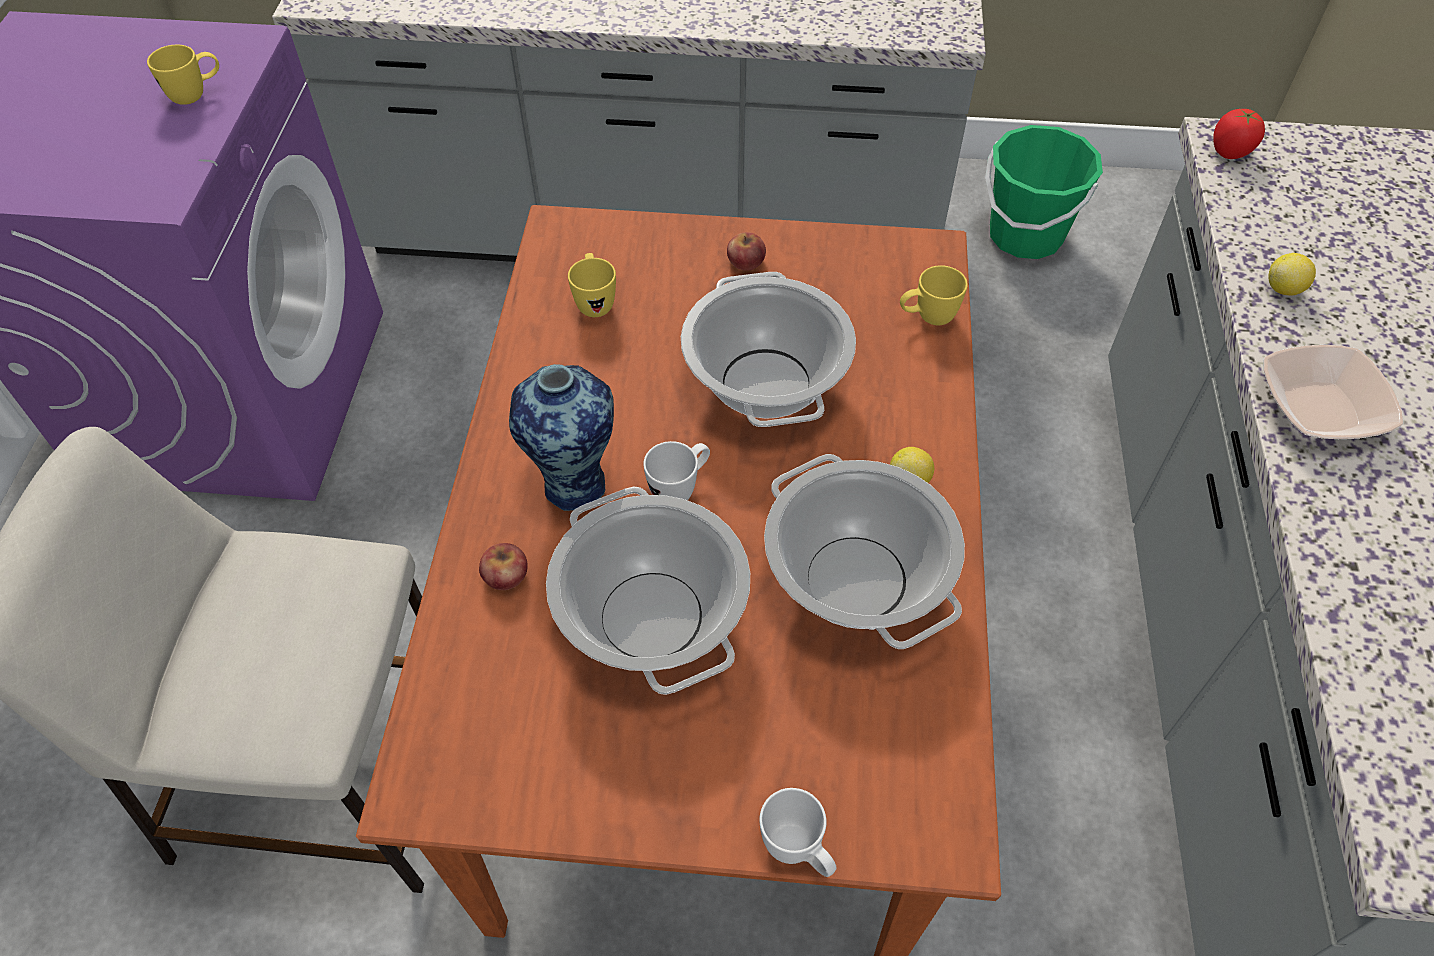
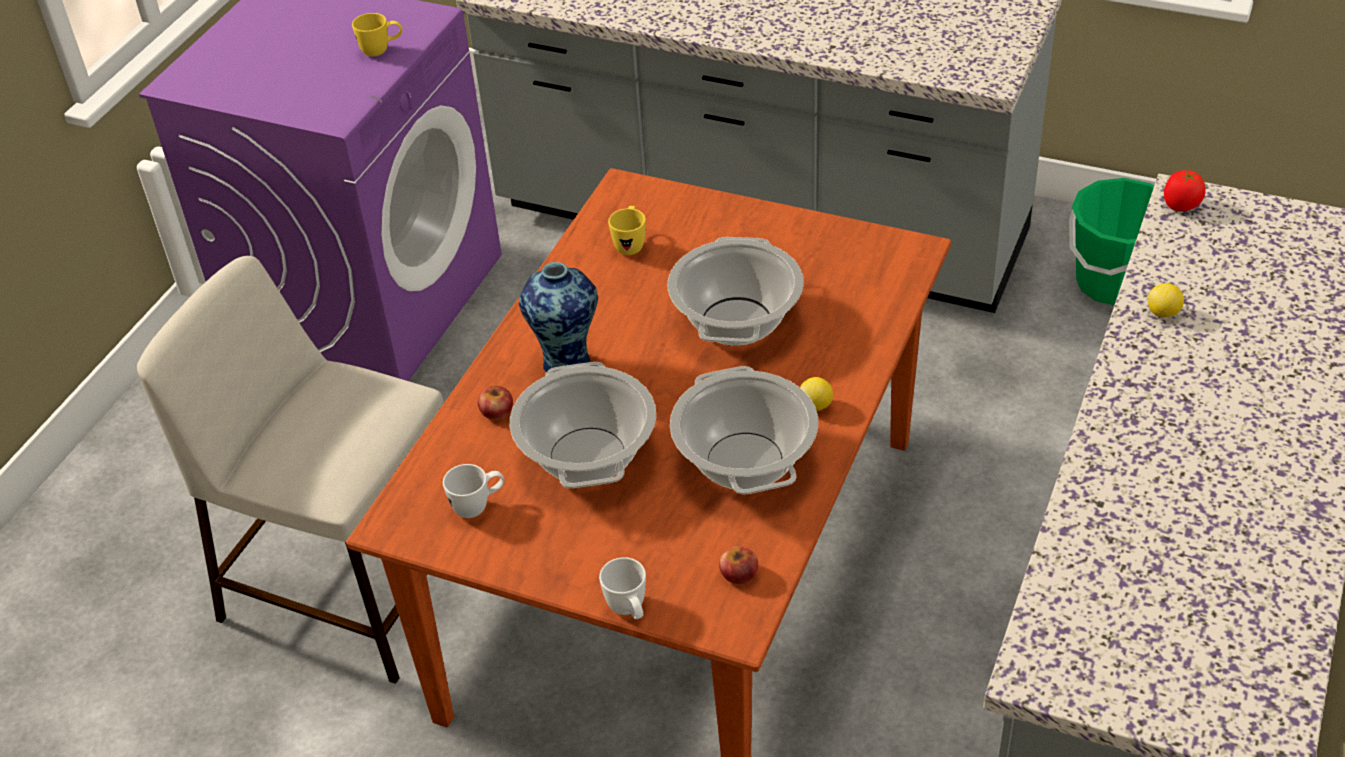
camera: 20 degrees right, 10 degrees down
(680, 488) = (642, 380): white mug -> white mug (478, 506)
(746, 261) = (759, 234): apple -> apple (739, 574)
(927, 318) = (885, 297): yellow mug -> none
(1320, 408) = (1140, 399): bowl -> none

